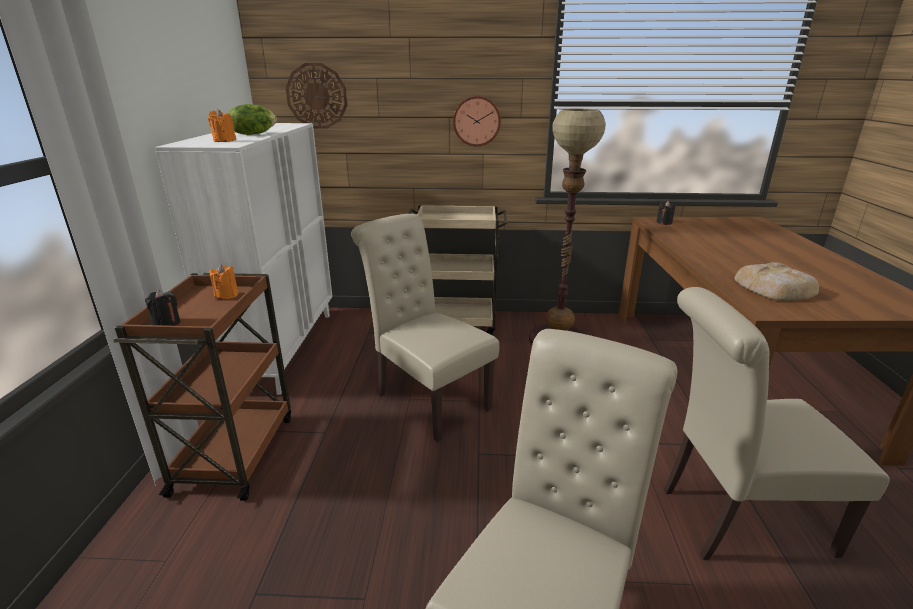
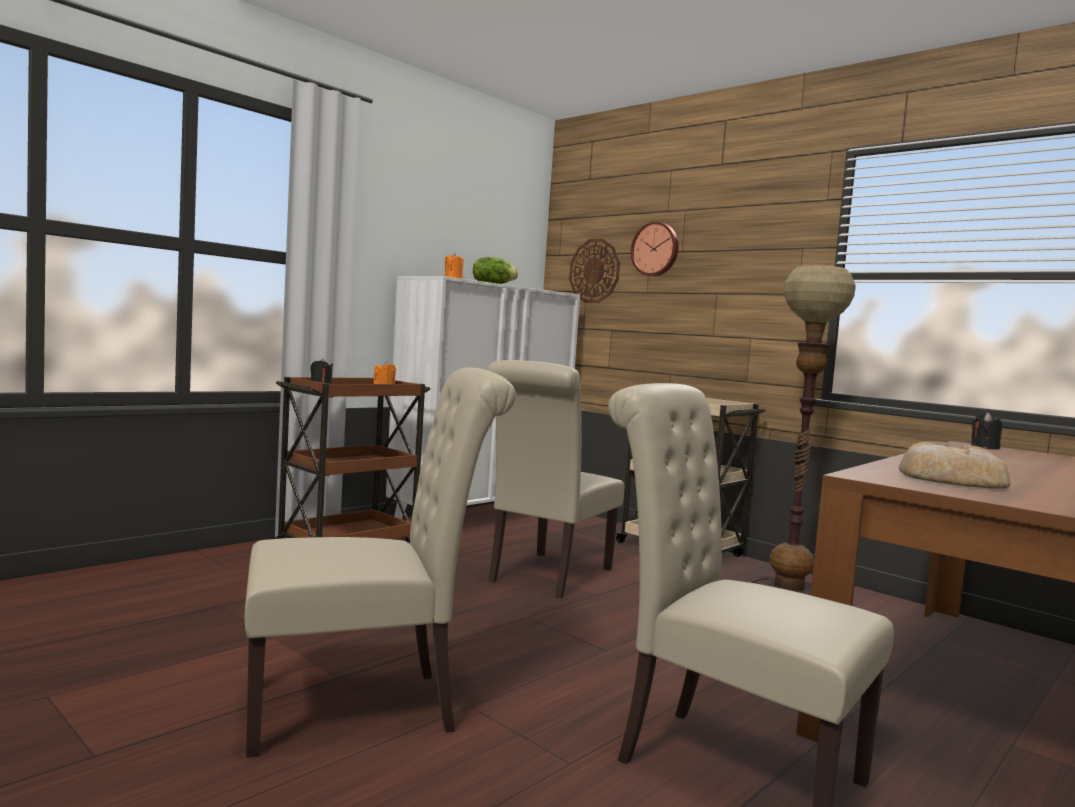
camera: 40 degrees right, 20 degrees down
(427, 399) = (546, 577): beige chair -> beige chair turned 150 degrees counterclockwise
(476, 121) = (744, 297): wall clock -> wall clock (656, 249)

